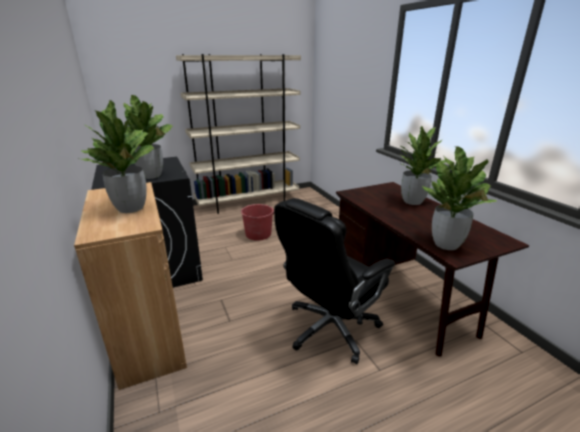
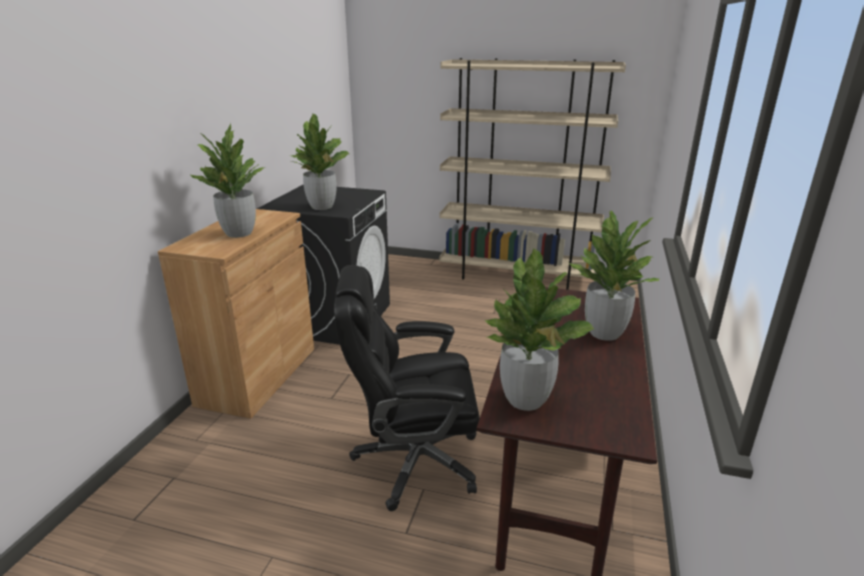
camera: 40 degrees right, 0 degrees up
(258, 234) = (476, 321): red bucket -> none

